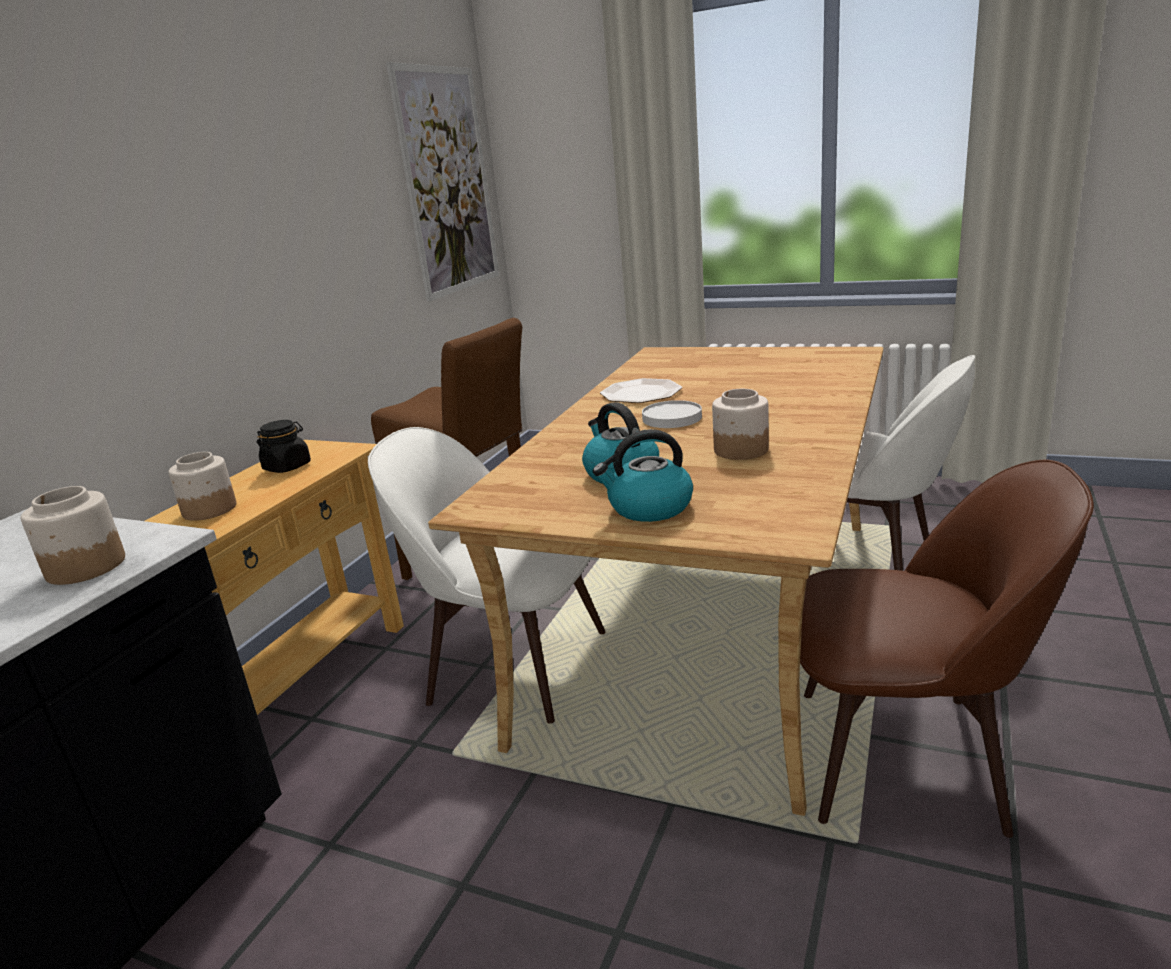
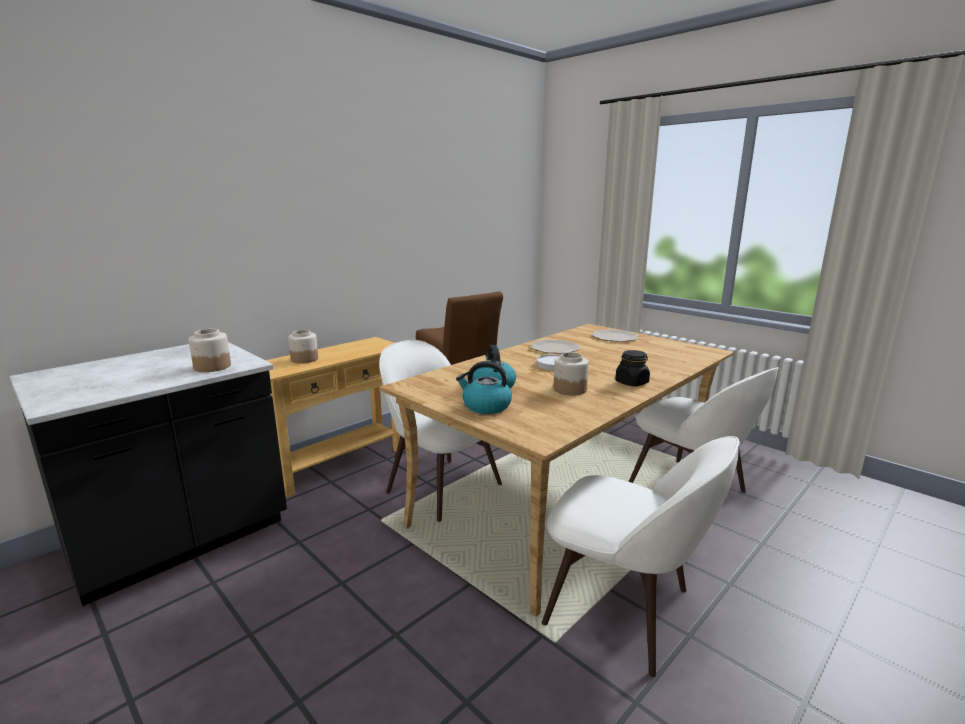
camera: 20 degrees right, 5 degrees down
(287, 467) = (355, 348): black jar -> black jar (631, 382)
(448, 182) = (504, 210): picture -> none
(706, 359) = (615, 337): none -> plate
(908, 758) = (624, 610): brown chair -> white chair

